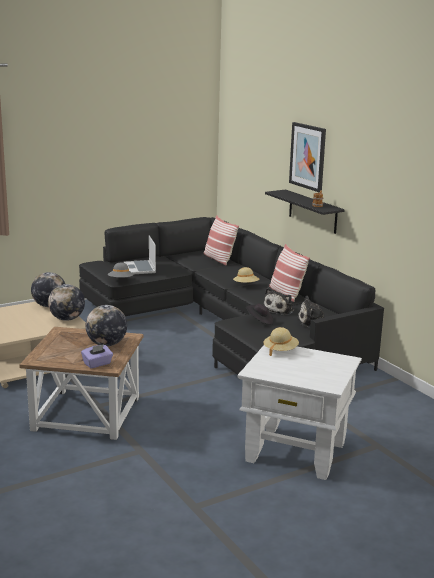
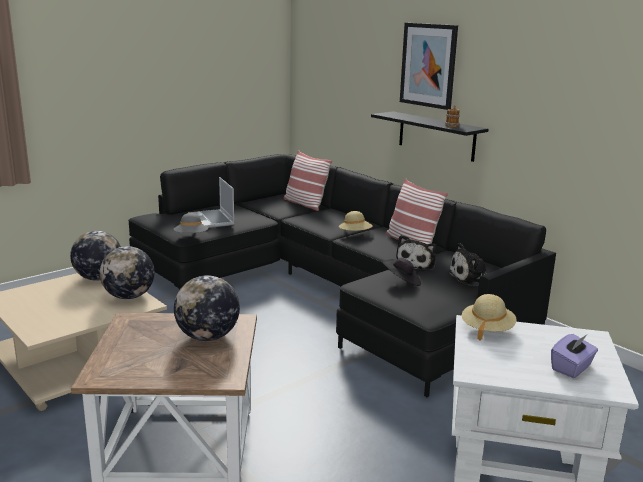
camera: 10 degrees left, 0 degrees up
(97, 364) = (204, 375): purple tissue box -> purple tissue box (572, 368)

